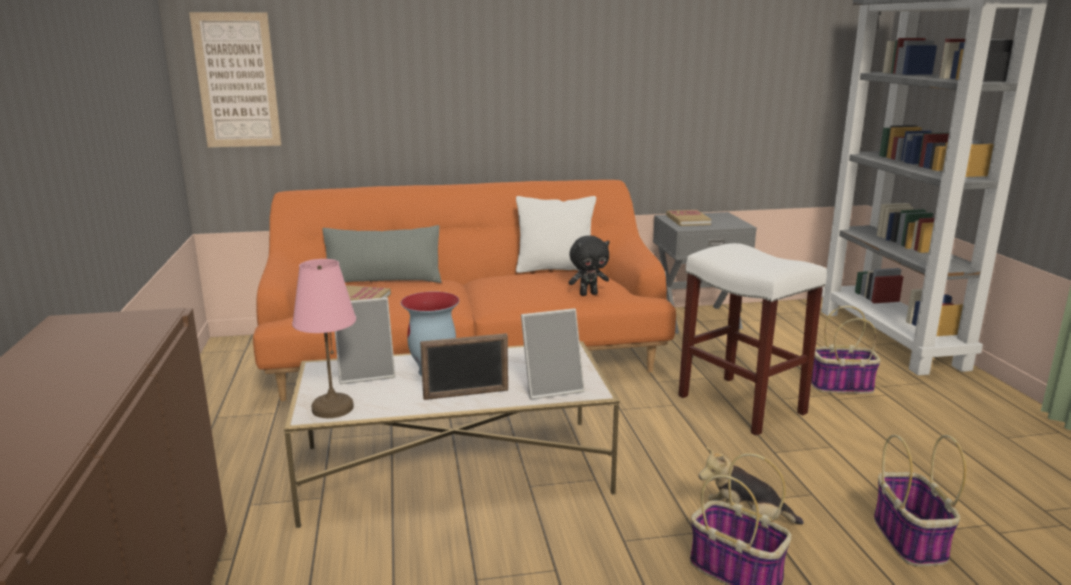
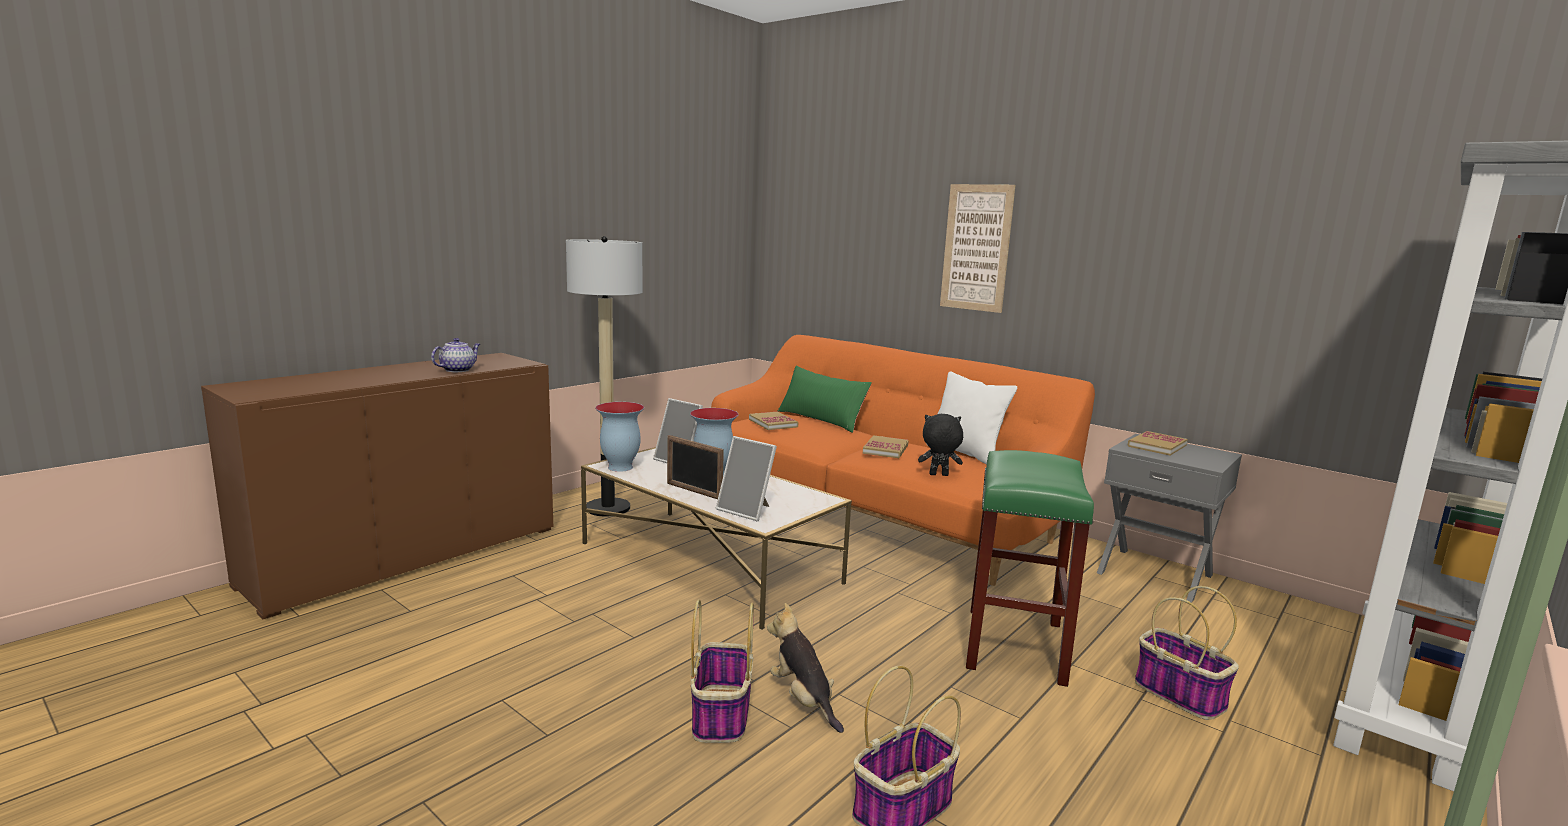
camera: 50 degrees right, 5 degrees down
(113, 359) = (458, 370): none -> teapot
(229, 478) = (607, 508): none -> floor lamp
(237, 81) = (791, 244): picture -> picture (976, 248)
(332, 409) = (619, 467): pink table lamp -> vase
(383, 280) = (821, 419): grey pillow -> green pillow
(507, 287) = (885, 449): none -> book
(588, 294) = (938, 475): black plush toy -> black plush toy turned 150 degrees clockwise
(743, 405) = (1016, 646): white stool -> green stool

